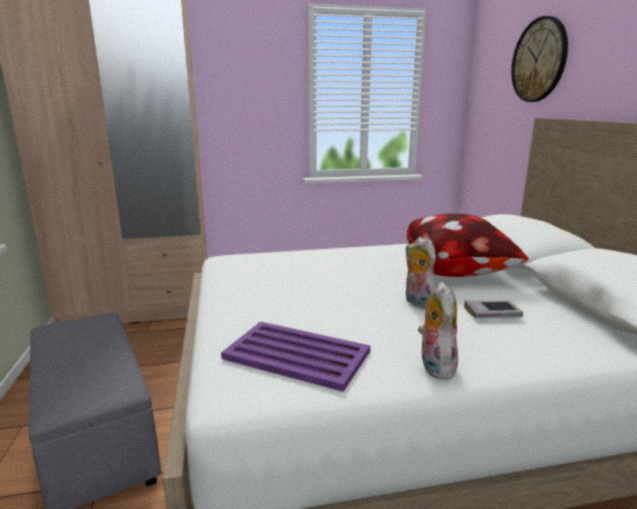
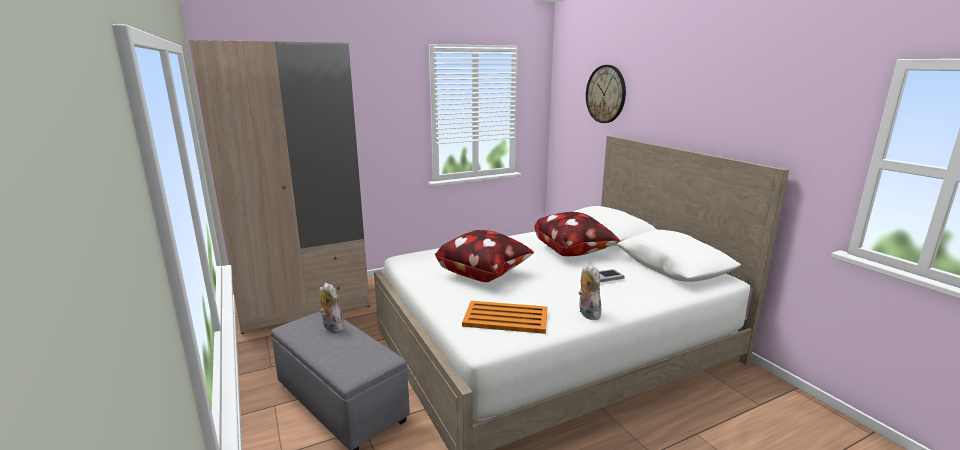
camera: 15 degrees left, 0 degrees up
(297, 356) = (506, 318): purple tray -> orange tray
(310, 287) = (483, 273): none -> pillow
(417, 302) = (558, 276): plush toy -> plush toy (331, 327)

